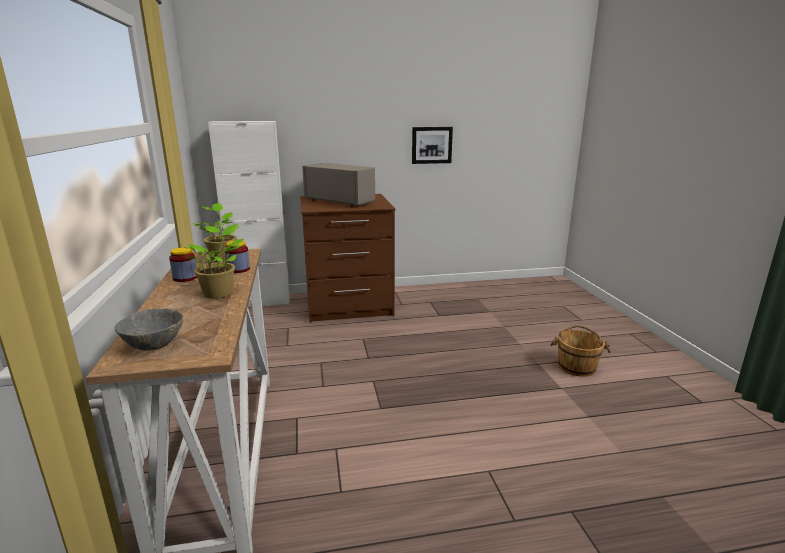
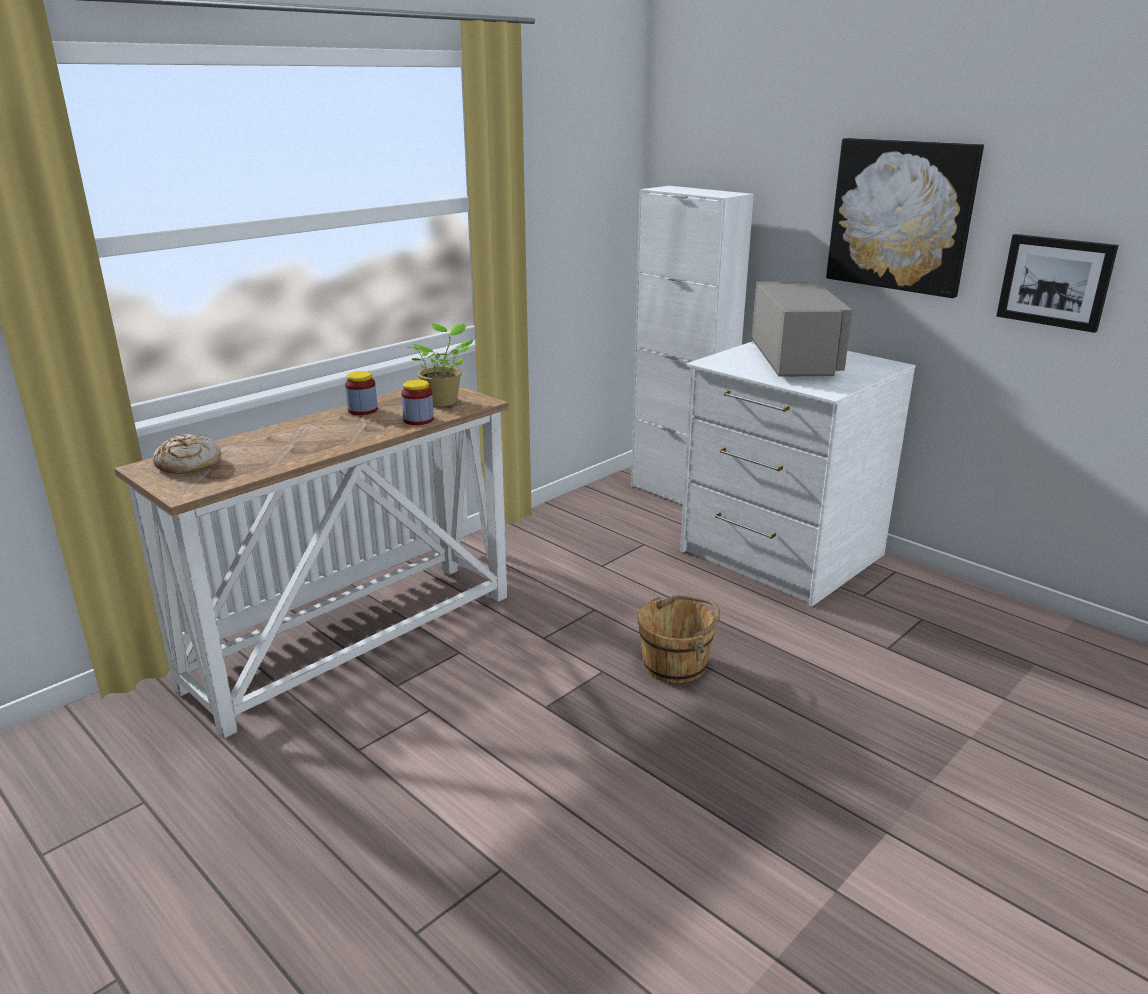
camera: 55 degrees right, 5 degrees up
(154, 345) = (188, 464): grey bowl -> bread
(219, 293) = (337, 439): potted plant -> none
(348, 305) = (779, 554): brown dresser -> white dresser
(359, 124) = (901, 216): none -> picture
(576, 366) = (953, 893): brown bucket -> brown bucket (675, 664)

